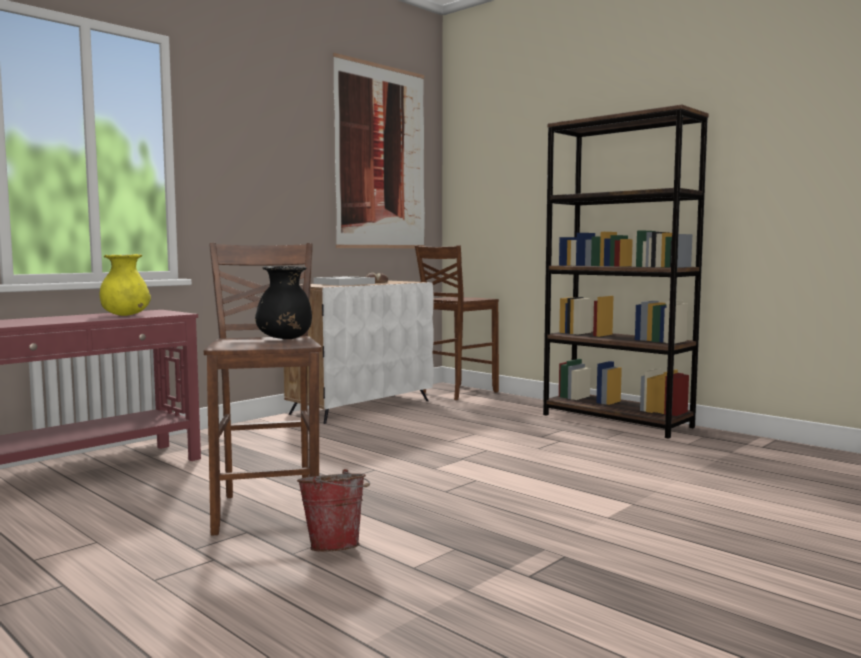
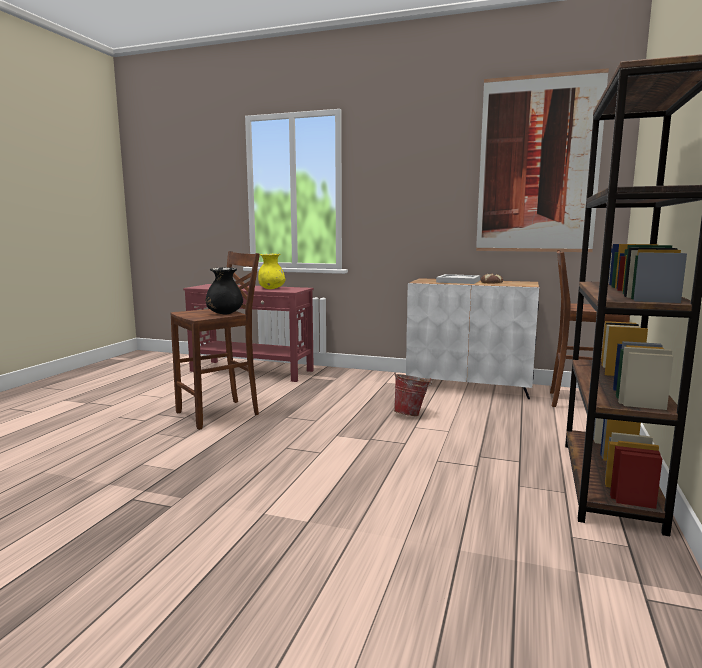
camera: 65 degrees right, 5 degrees up
(335, 546) = (169, 439): bucket -> bucket (411, 414)

